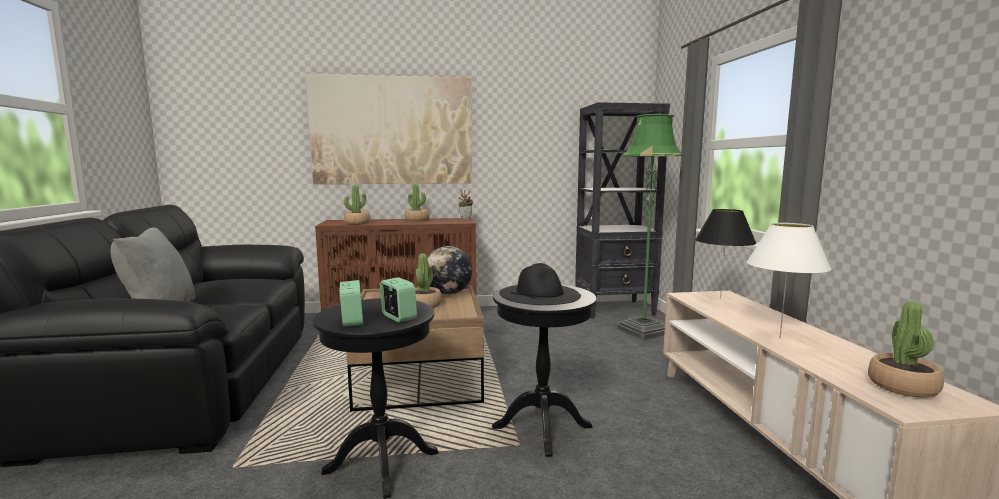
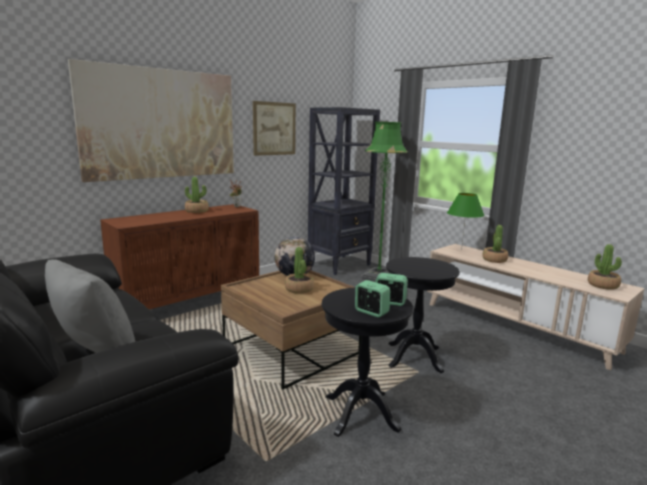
camera: 35 degrees left, 5 degrees up
(357, 223) = (151, 220): potted plant -> potted plant (494, 260)
(529, 135) = (274, 128): none -> picture
(540, 294) = (419, 267): black hat -> none
(720, 298) = (461, 250): black table lamp -> green table lamp
(780, 338) = (528, 270): white table lamp -> none

